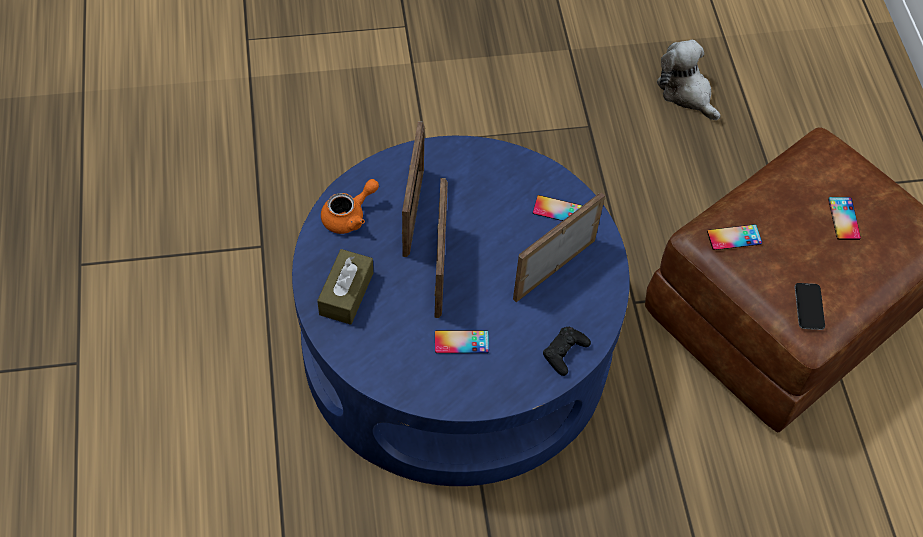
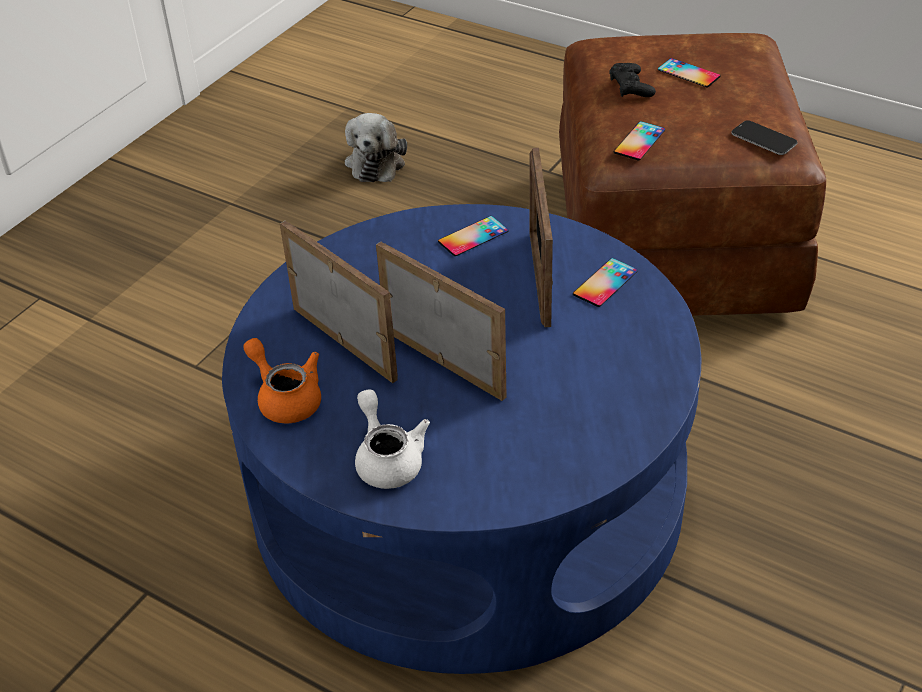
camera: 45 degrees left, 15 degrees down
(346, 293) = (387, 458): brown tissue box -> white teapot
(349, 216) = (286, 398): orange teapot -> orange teapot turned 45 degrees counterclockwise
(461, 342) = (557, 396): phone -> phone (605, 283)
(564, 353) = (651, 325): black game controller -> black game controller (631, 87)
(686, 93) = (376, 161): plush toy -> plush toy turned 90 degrees counterclockwise

